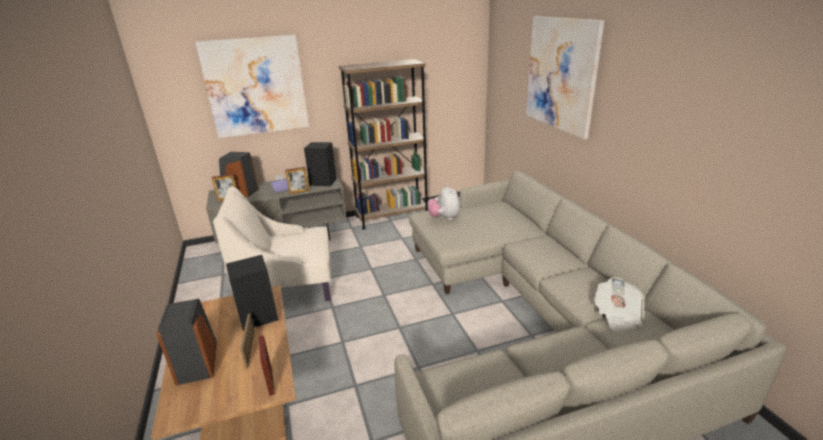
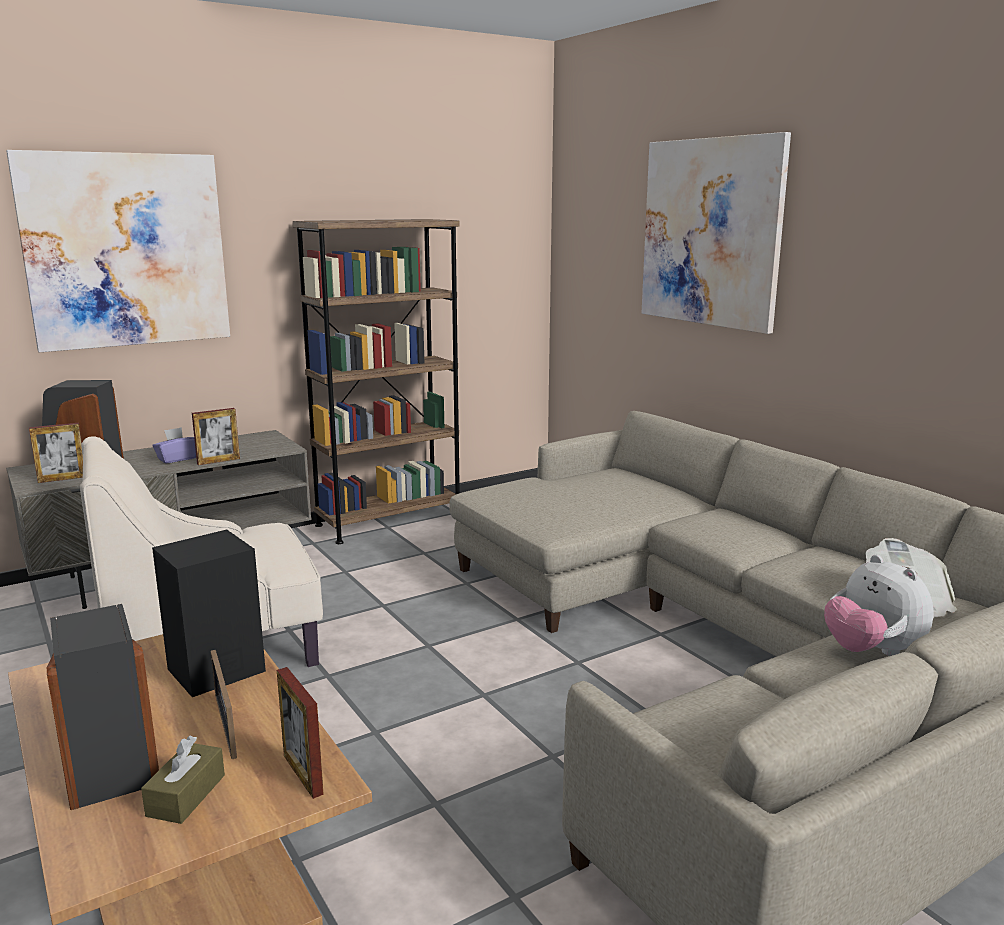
camera: 15 degrees left, 10 degrees down
(220, 385) = (186, 795): none -> brown tissue box
(324, 182) = (263, 445): black speaker -> none
(444, 218) = (523, 494): plush toy -> plush toy (872, 651)

